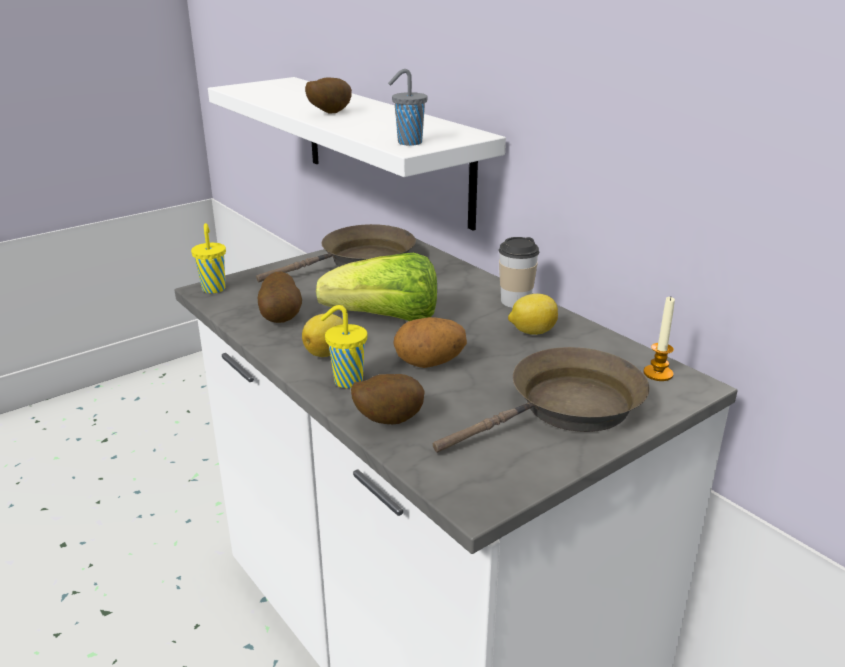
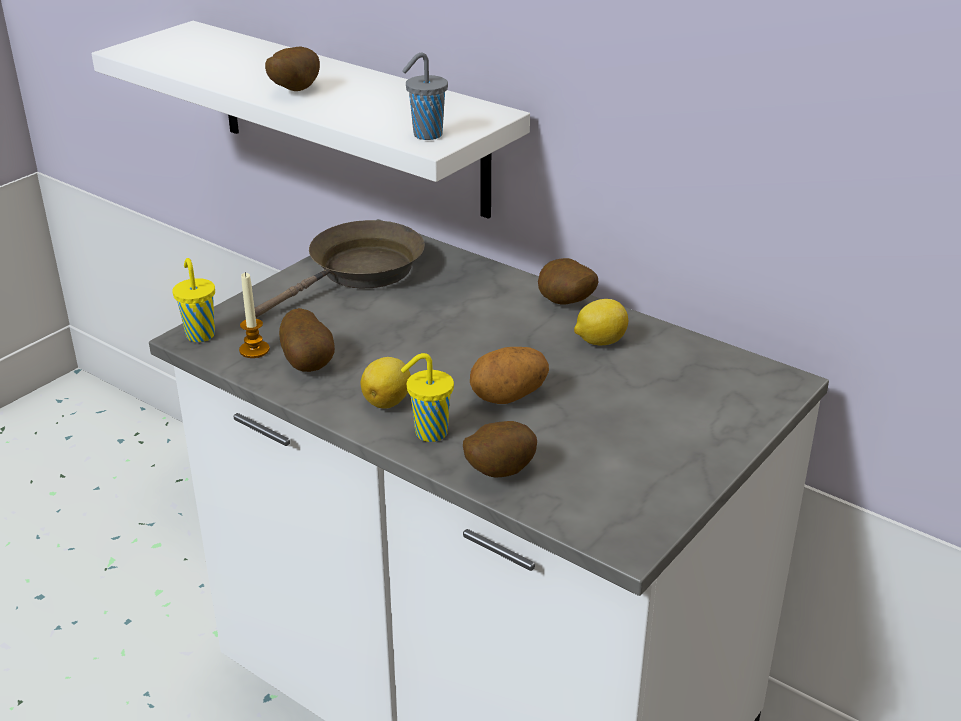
camera: 15 degrees left, 5 degrees up
(386, 319) = (431, 348): lettuce -> none
(515, 301) = (565, 304): cup -> potato
(567, 408) = (673, 428): brown frying pan -> none
(658, 373) = (747, 373): candle -> candle (254, 350)

